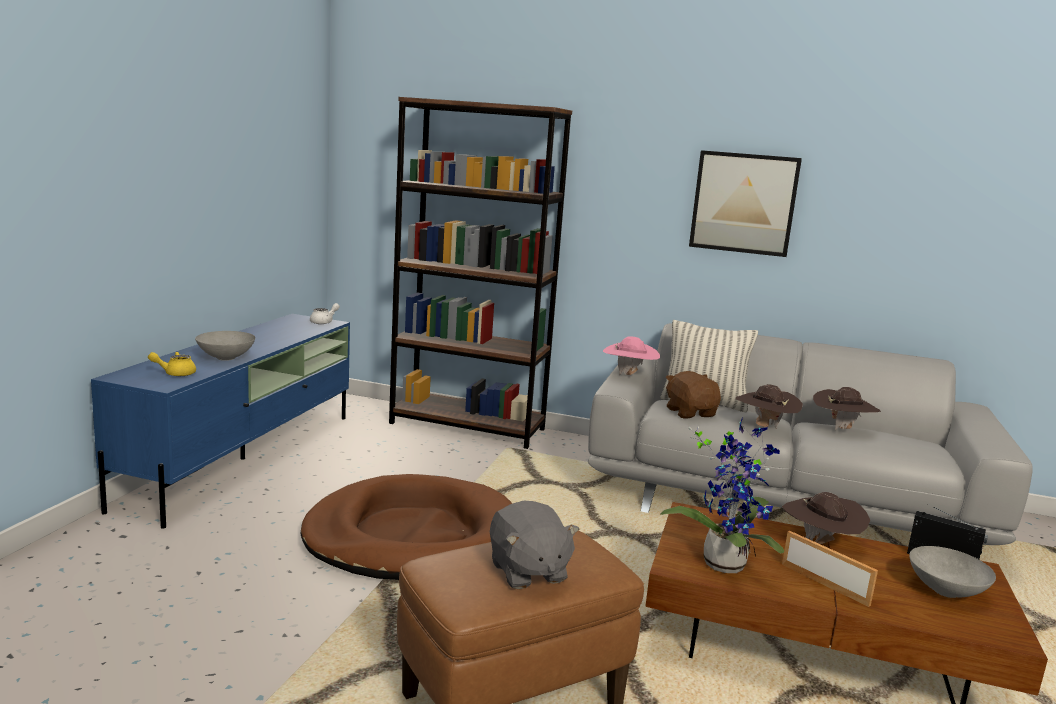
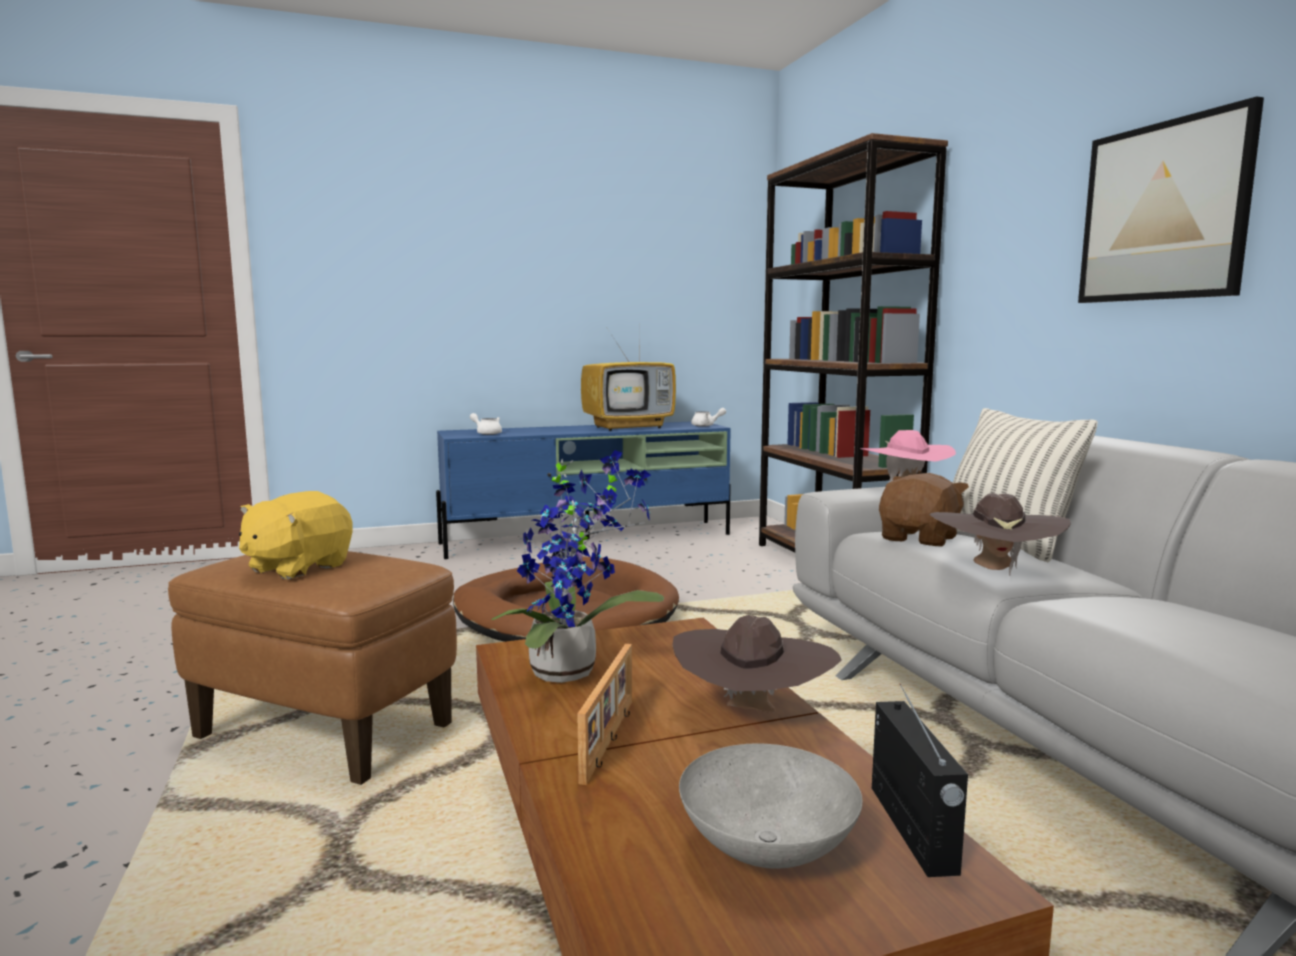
camera: 55 degrees right, 5 degrees down
(175, 373) = (487, 433): yellow teapot -> white teapot
(226, 358) = (548, 432): grey bowl -> none
(272, 336) = (629, 427): none -> television
(527, 572) = (297, 567): grey plush toy -> yellow plush toy
(841, 428) = (1171, 606): brown hat -> none

